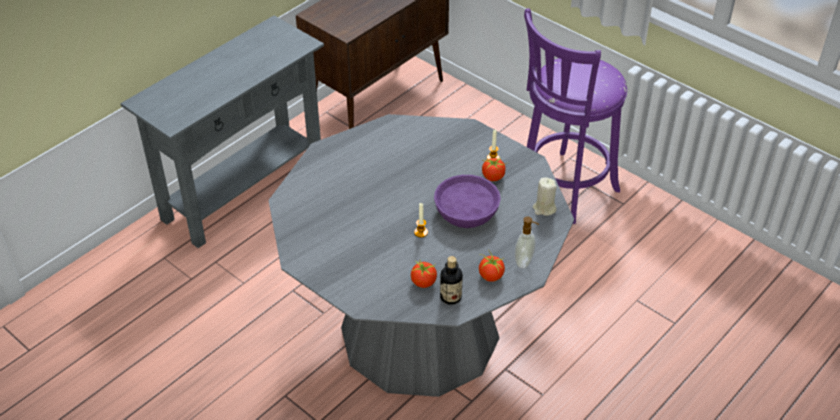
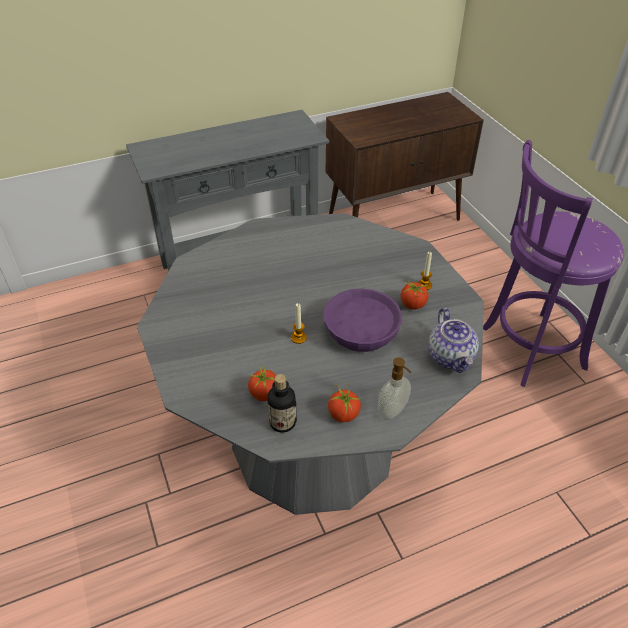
camera: 25 degrees right, 0 degrees up
(544, 208) = (451, 357): beige candle -> teapot

